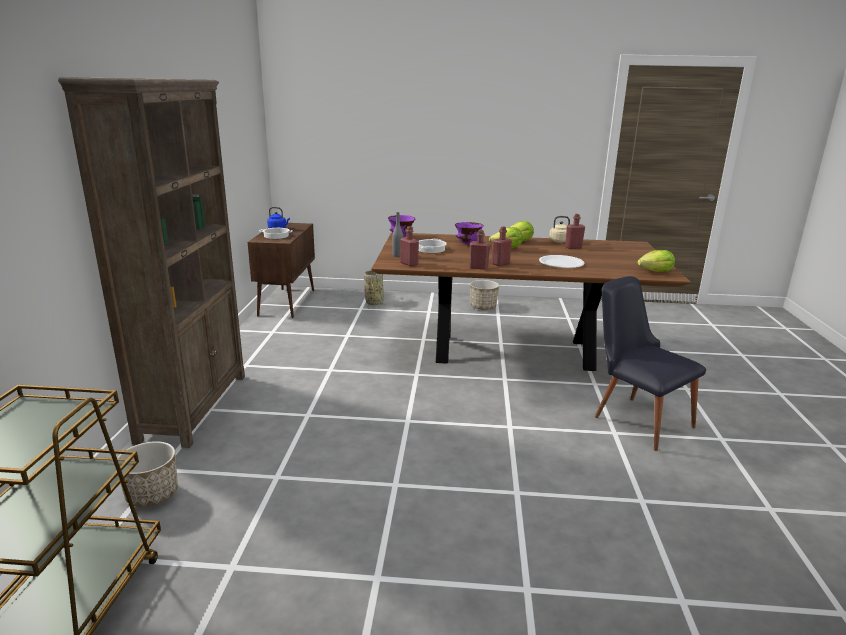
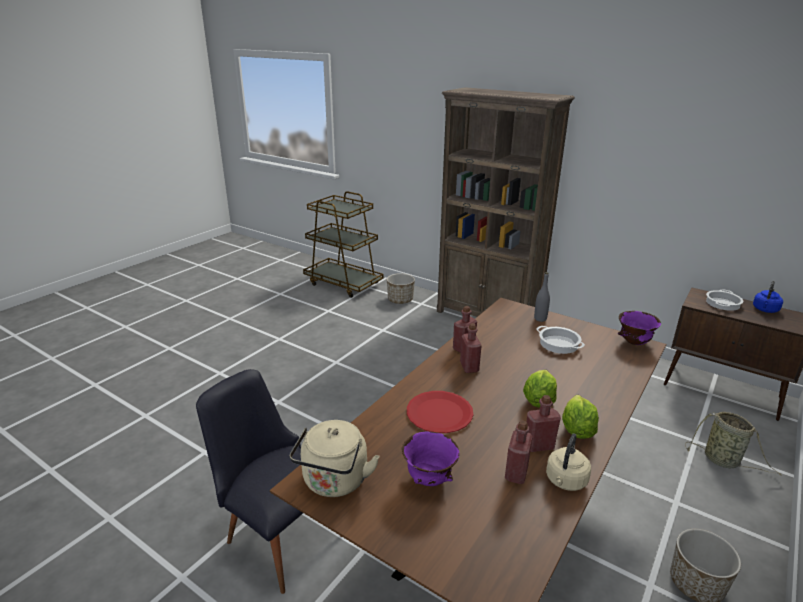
camera: 120 degrees right, 5 degrees up
(409, 263) = (504, 316): red bottle -> red bottle (539, 446)
(468, 244) = (577, 378): purple bowl -> purple bowl (430, 480)
(561, 263) = (439, 413): white plate -> red plate
(635, 417) = (278, 532): black chair -> black chair turned 135 degrees counterclockwise
(655, 271) = (334, 482): lettuce -> beige kettle

